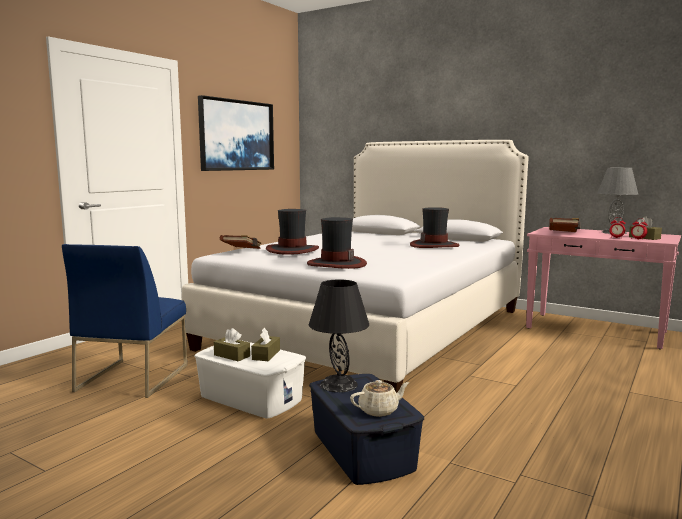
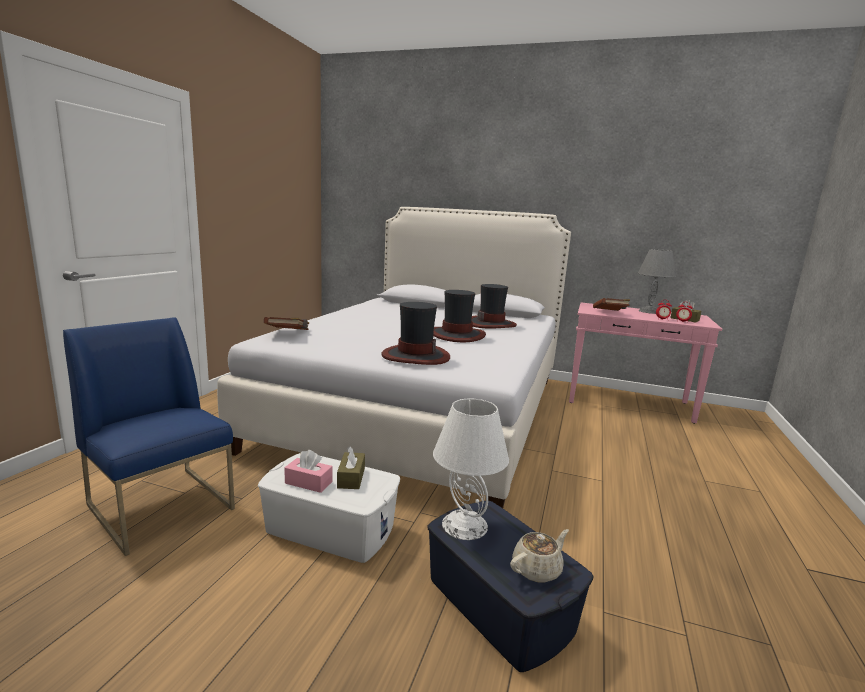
camera: 15 degrees left, 5 degrees up
(132, 377) = (163, 507): blue chair -> blue chair turned 135 degrees clockwise
(232, 355) = (308, 482): brown tissue box -> pink tissue box
(236, 135) = (258, 190): picture -> none
(292, 250) = (349, 333): hat -> hat (456, 335)
(338, 384) = (464, 525): black table lamp -> white table lamp

